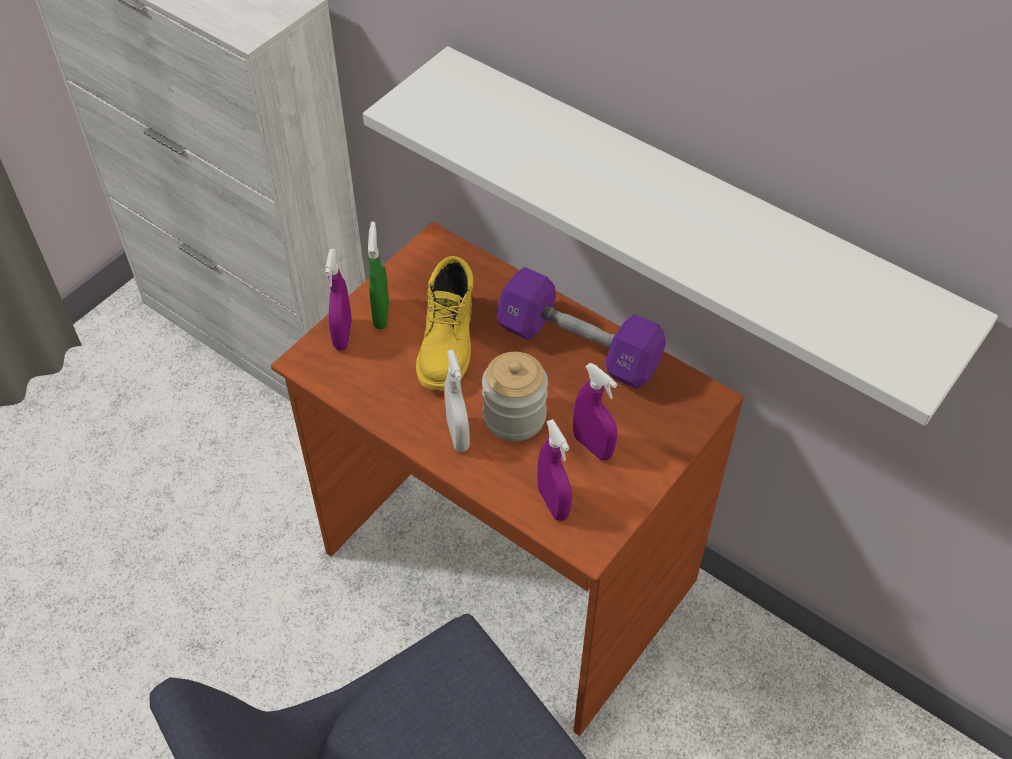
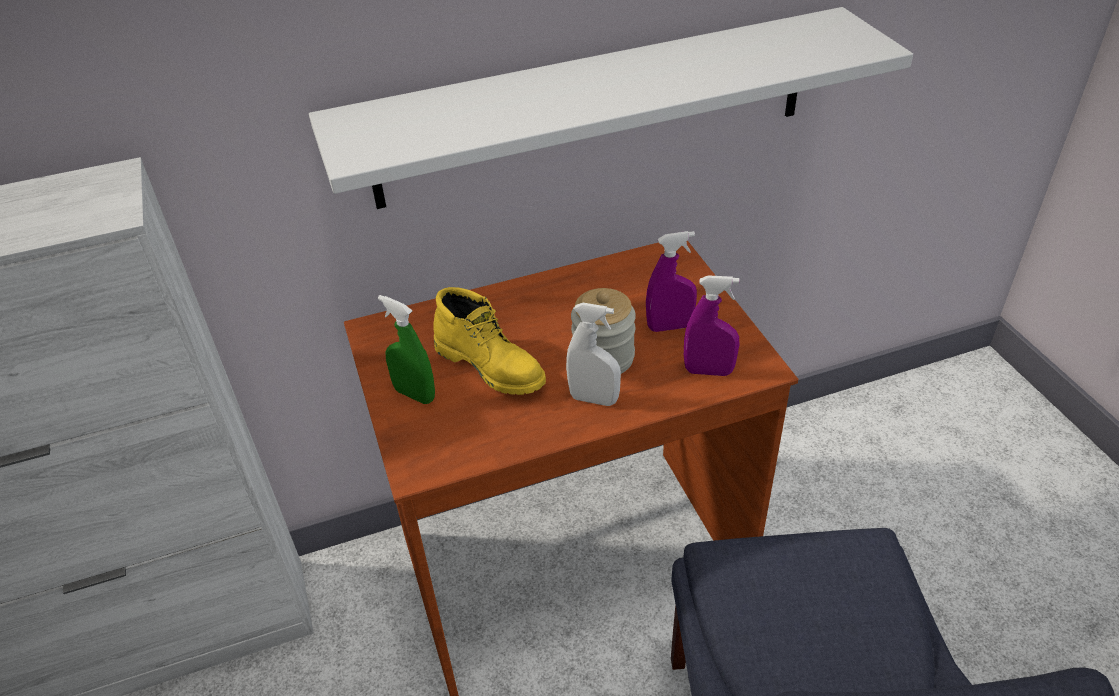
camera: 55 degrees left, 10 degrees down
(343, 335) = (412, 430): purple spray bottle -> none
(578, 347) = (565, 294): purple dumbbell -> none

